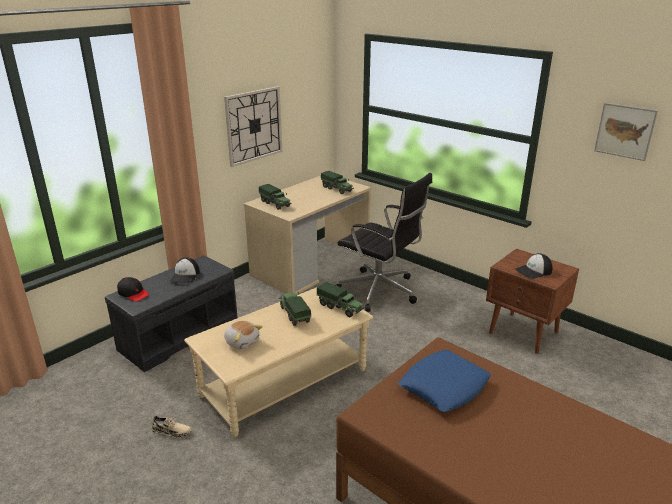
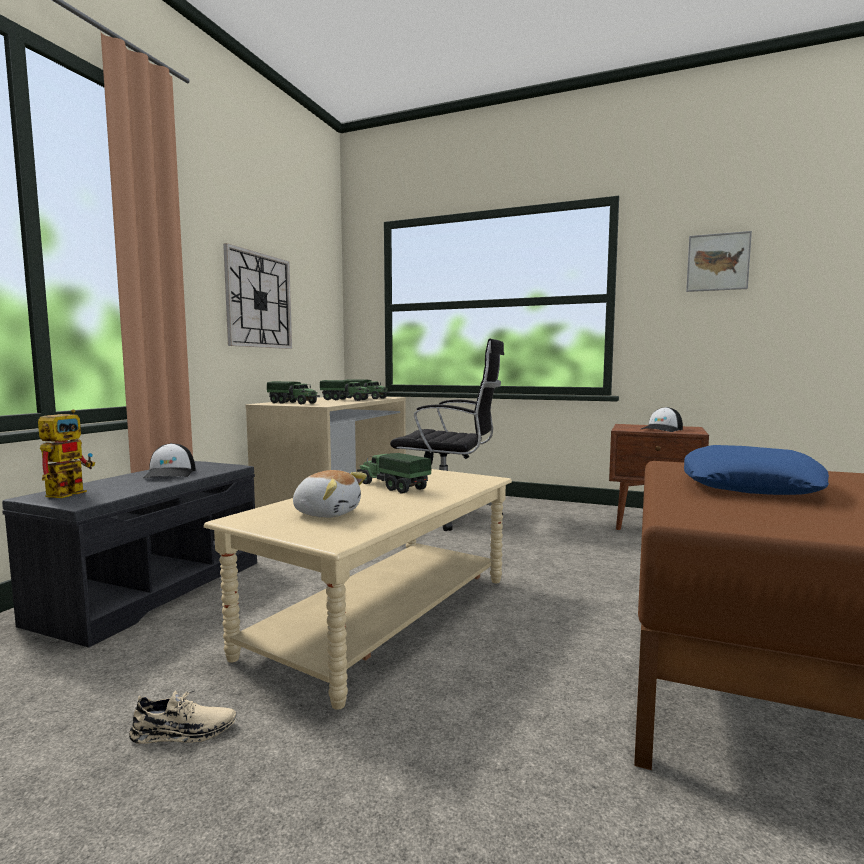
camera: 20 degrees left, 20 degrees down
(133, 293) = (70, 492): black cap -> toy robot
(340, 308) = (456, 477): toy truck -> toy truck (346, 400)

